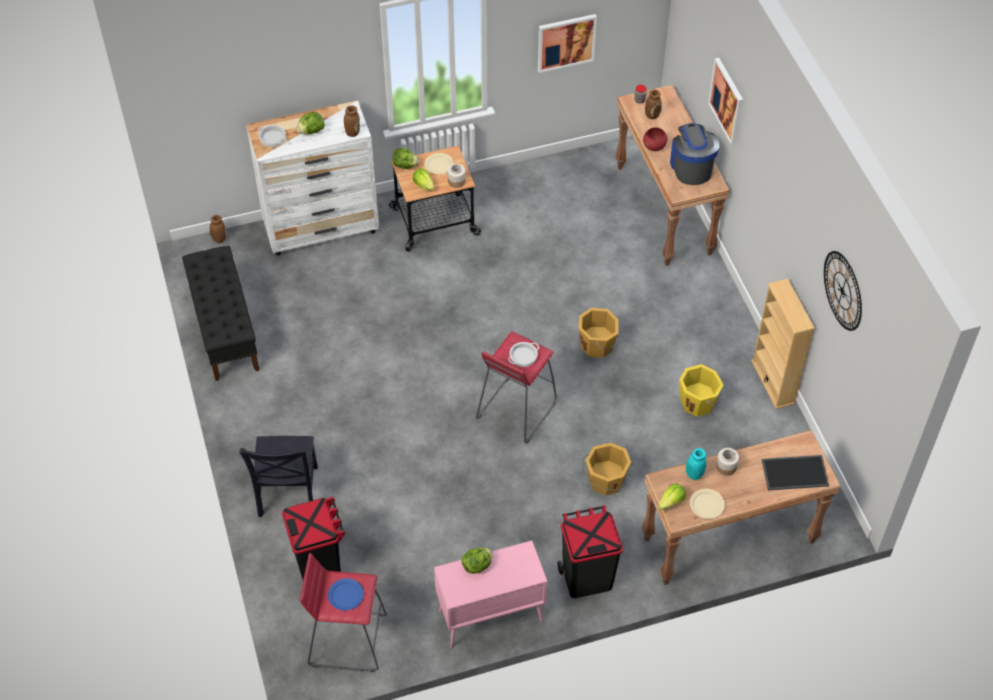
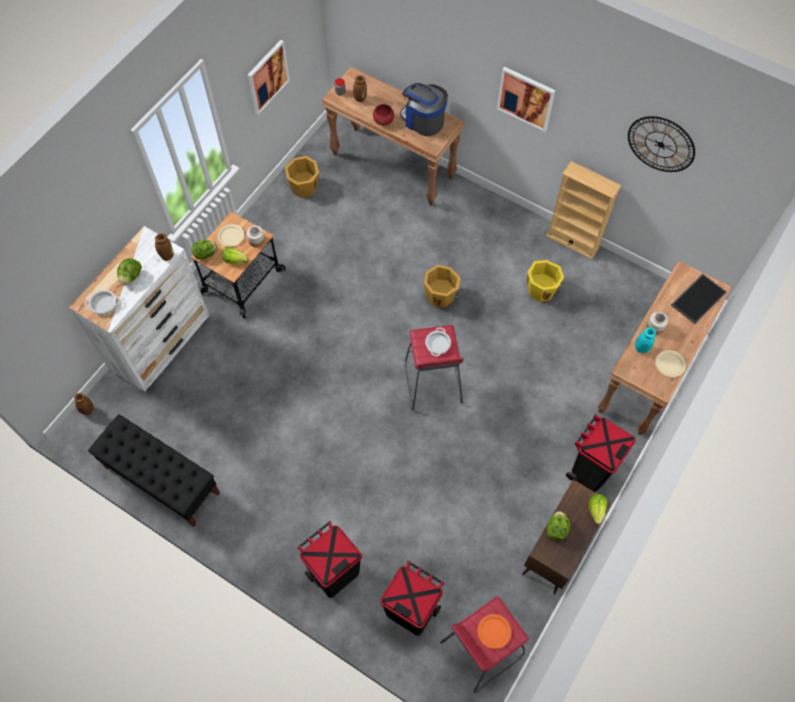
camera: 40 degrees left, 10 degrees up
(288, 494) = (334, 573): black chair -> black trash can
(346, 595) = (494, 631): blue plate -> orange plate
(489, 617) = (557, 550): pink cabinet -> brown cabinet
(606, 481) = (538, 390): orange bucket -> orange bucket (304, 187)
(671, 502) = (647, 380): lettuce -> lettuce (596, 510)
(727, 101) = (439, 51): picture -> picture (526, 98)

